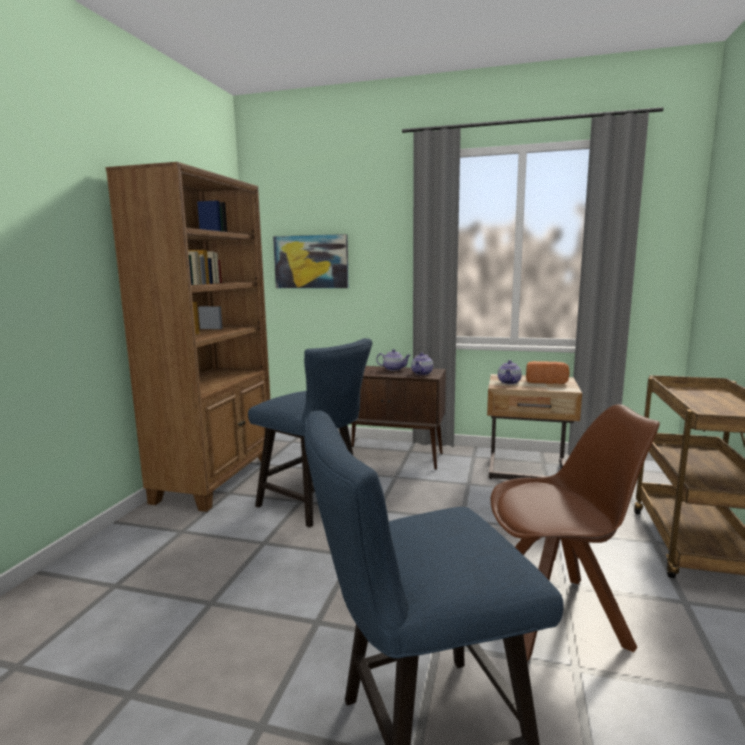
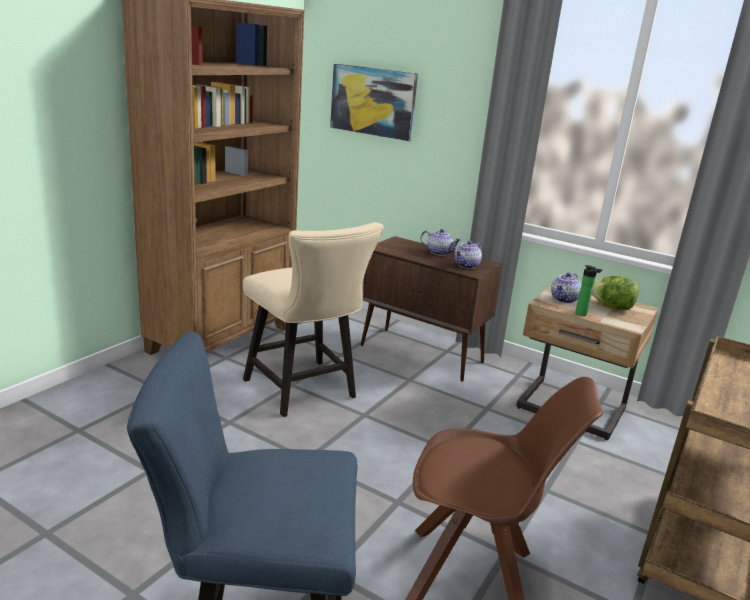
camera: 15 degrees right, 10 degrees up
(316, 504) = (304, 392): blue chair -> beige chair
(531, 388) = (583, 314): none -> bottle
(545, 381) = (612, 307): bread -> lettuce

